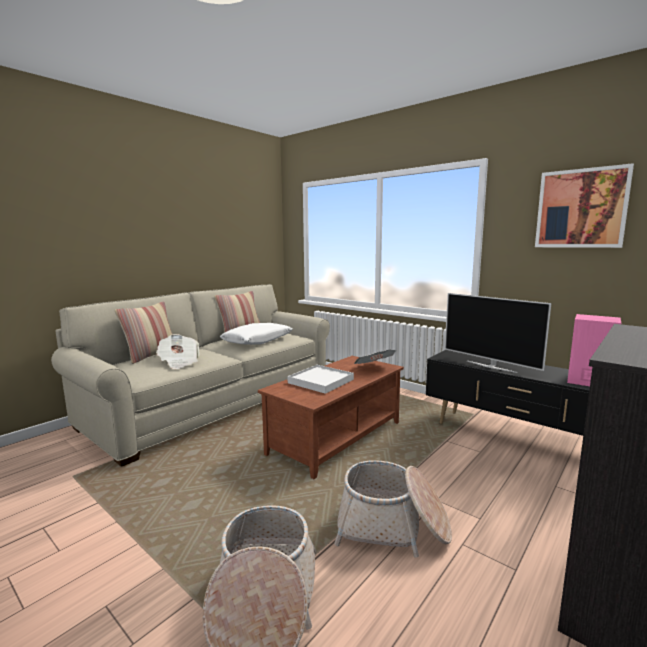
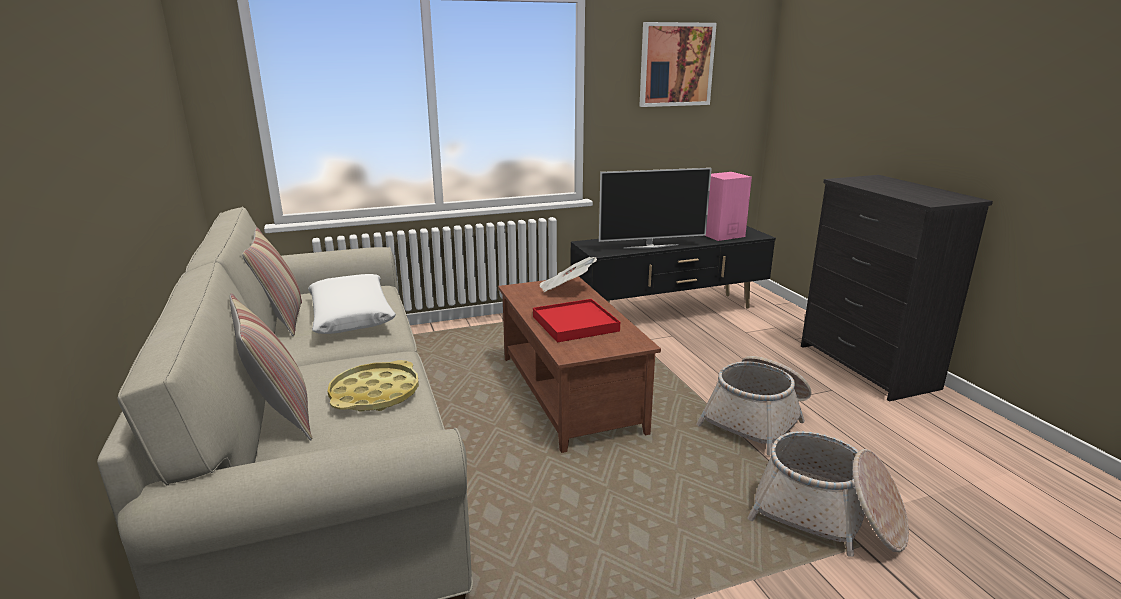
camera: 60 degrees left, 10 degrees up
(179, 362) = (375, 394): newspaper -> yellow tray
(321, 381) = (575, 324): white tray -> red tray

